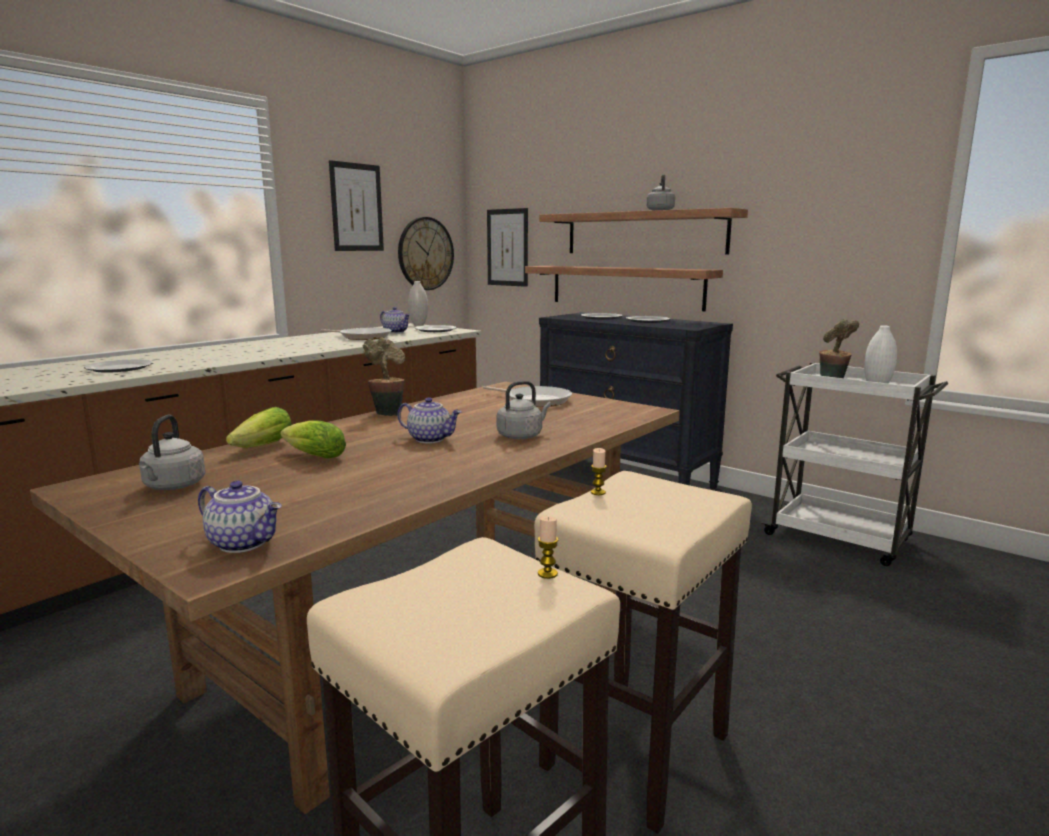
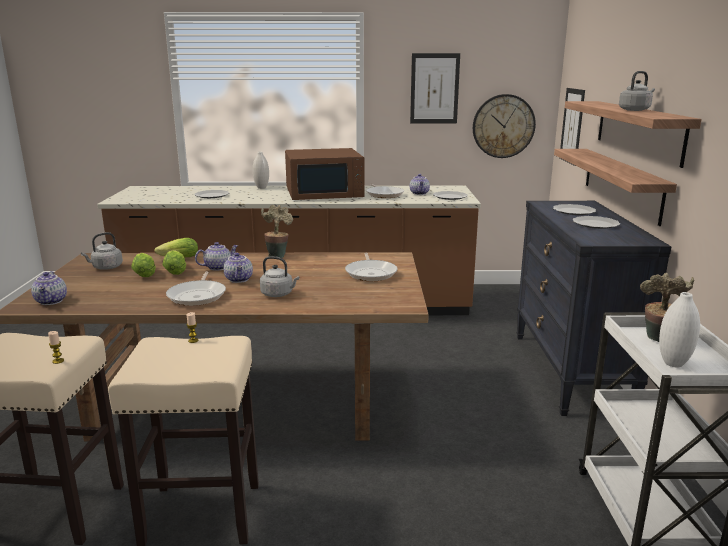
camera: 50 degrees right, 5 degrees up
(274, 471) = (145, 273): none -> lettuce
(287, 345) = (325, 193): none -> brown microwave
(357, 438) = (218, 267): none -> teapot
(418, 325) = (460, 189): white vase -> white vase (261, 188)
(444, 464) = (198, 296): none -> frying pan

